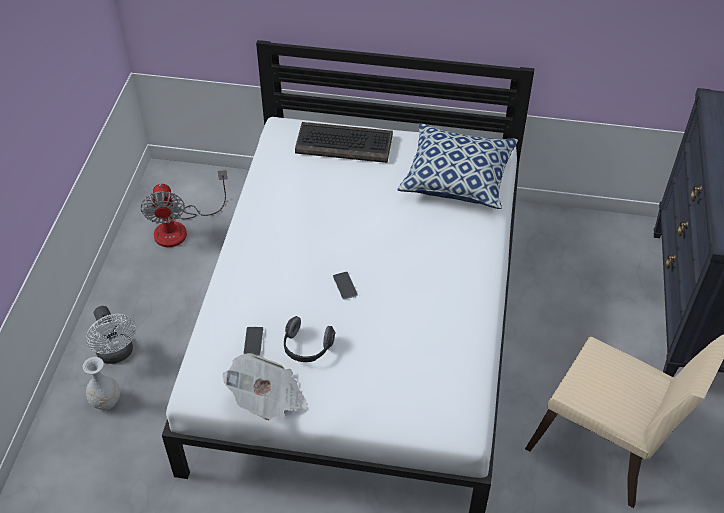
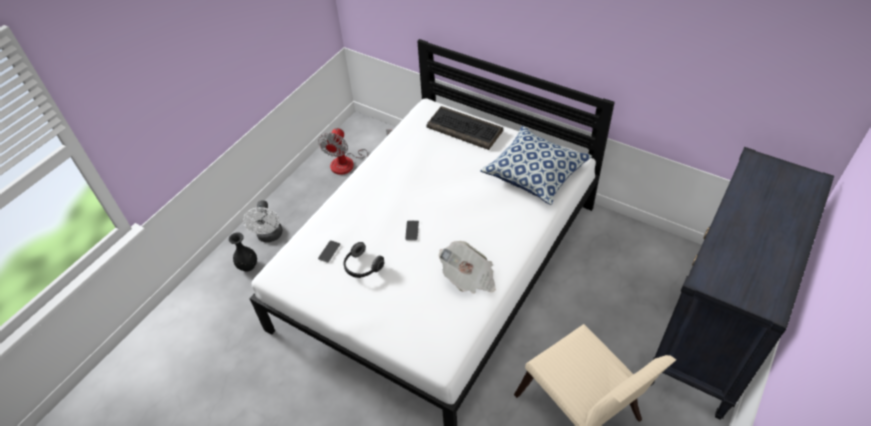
camera: 25 degrees right, 0 degrees up
(106, 402) = (247, 266): white vase -> black vase
(268, 399) = (318, 295): newspaper -> newspaper (469, 278)

